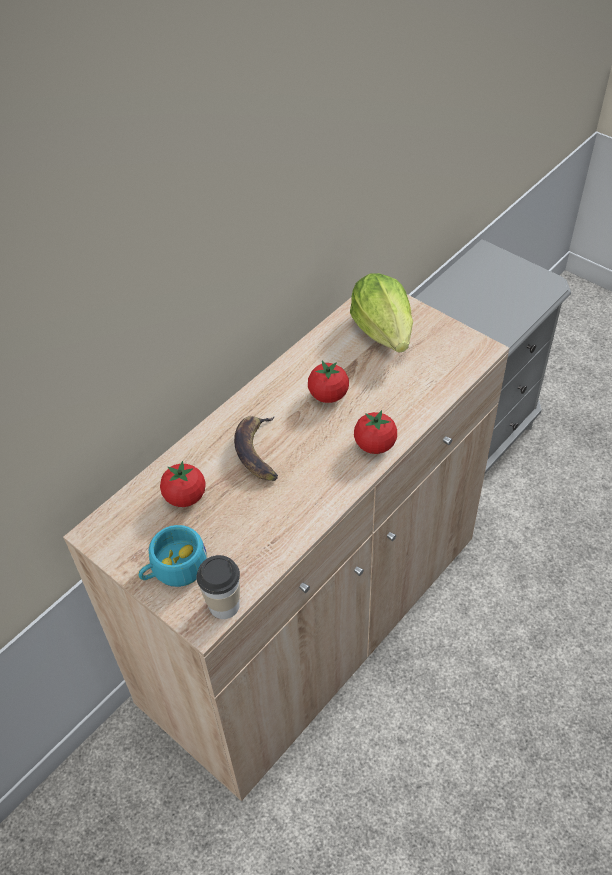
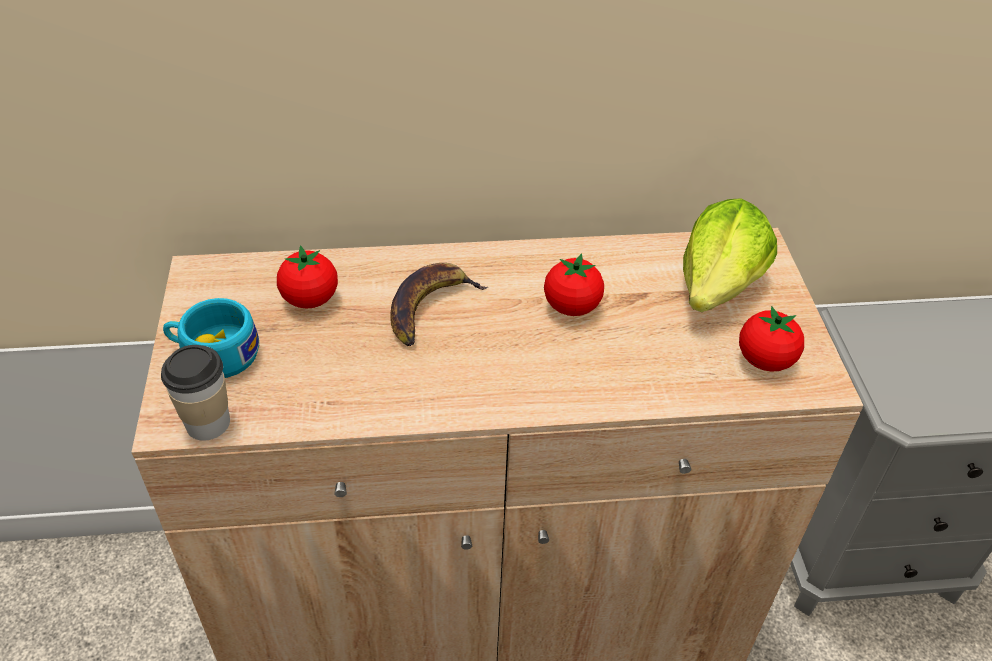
camera: 40 degrees right, 5 degrees down
(375, 445) = (557, 391): tomato -> tomato (765, 360)

